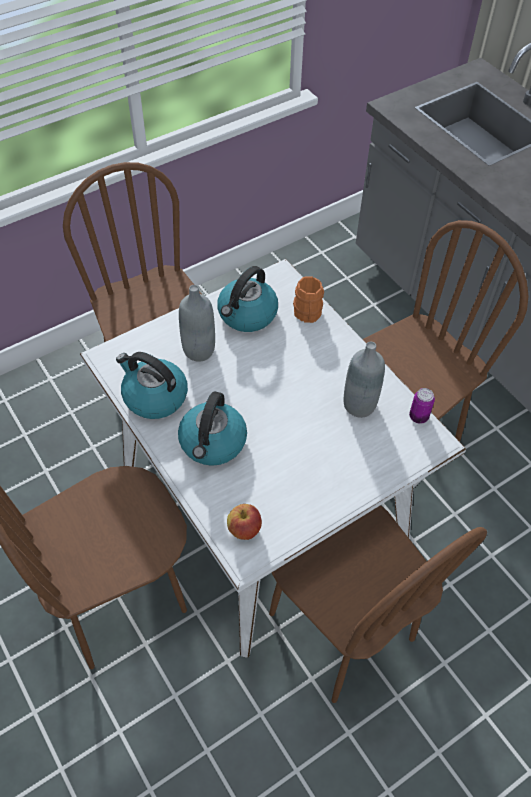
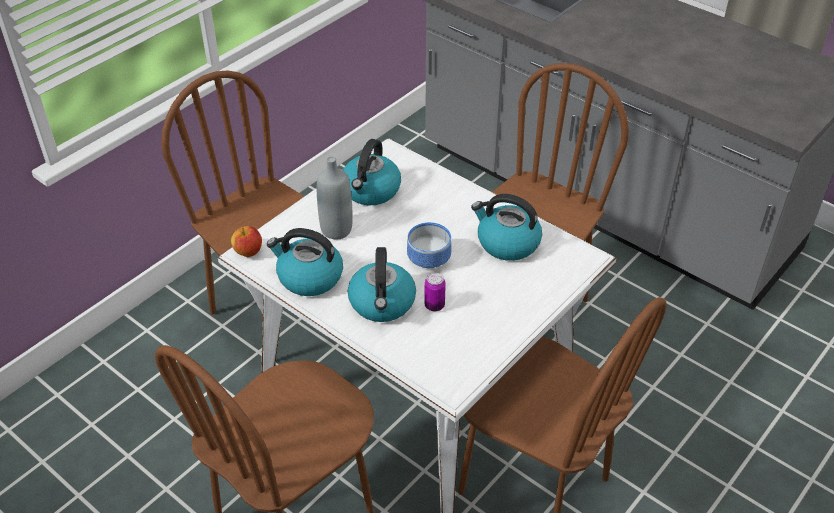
camera: 15 degrees left, 10 degrees down
(244, 529) = (442, 367): apple -> apple (248, 252)
(274, 403) = (427, 258): none -> bowl
(307, 315) = (428, 180): orange mug -> none
(359, 405) = (507, 243): grey bottle -> kettle
(418, 417) = (564, 241): can -> can (434, 305)

